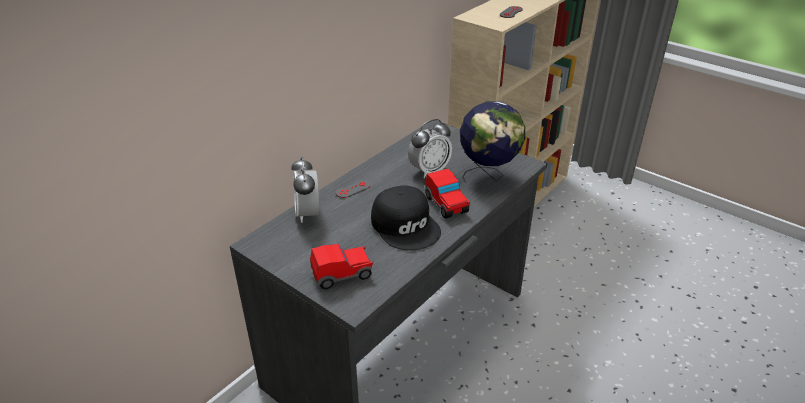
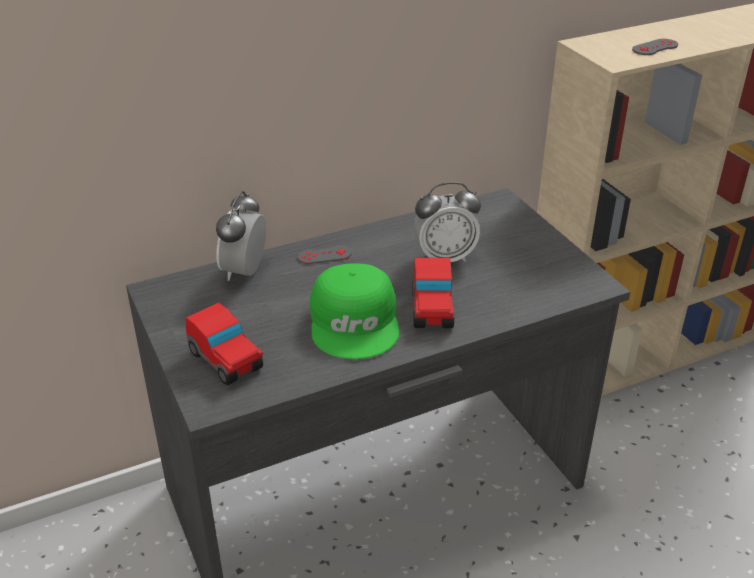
camera: 25 degrees right, 0 degrees up
(342, 275) = (226, 361): toy car -> toy car turned 45 degrees clockwise
(406, 225) = (356, 322): black cap -> green cap
(488, 176) = (524, 286): globe -> none

